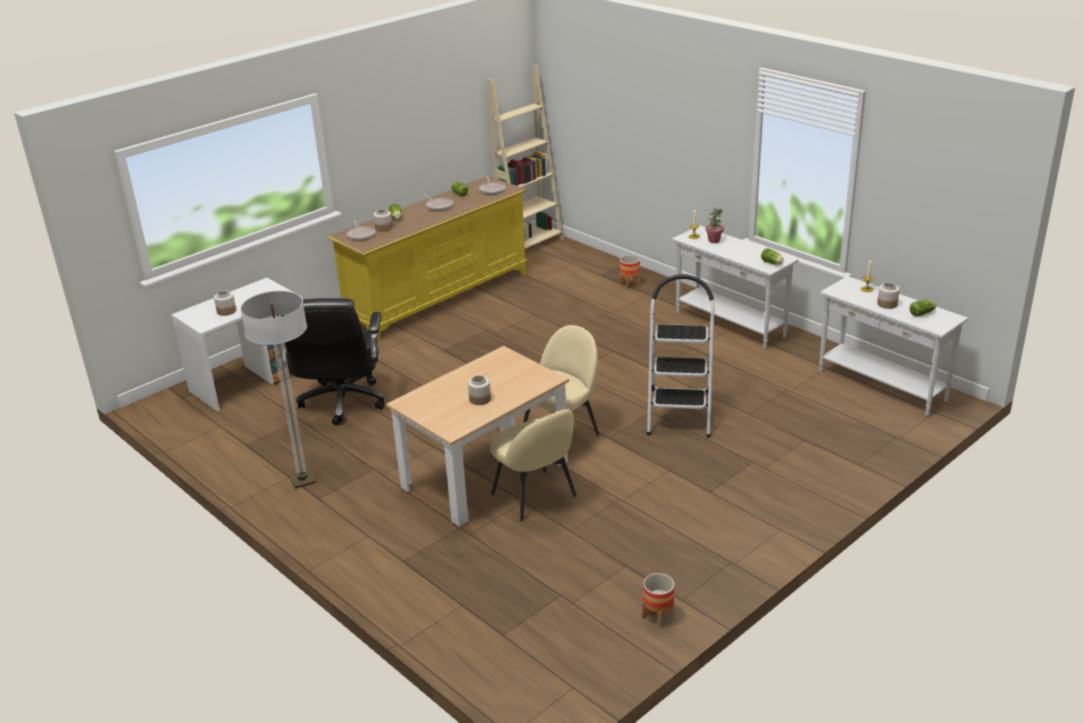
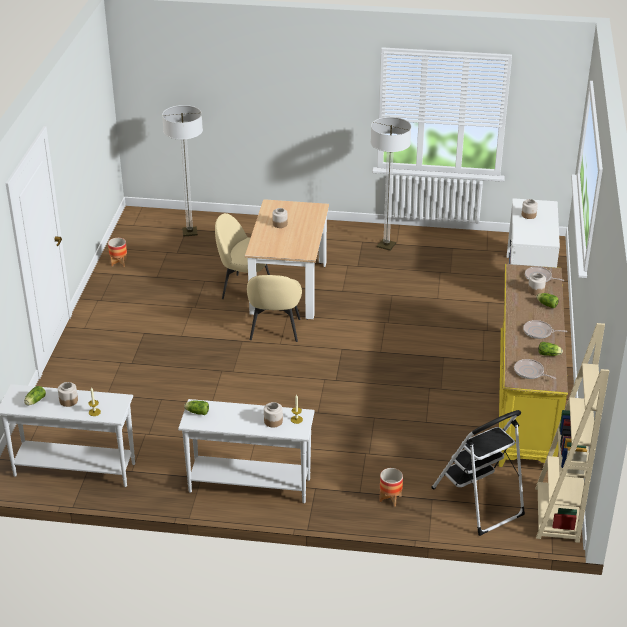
camera: 140 degrees right, 5 degrees up
(341, 404) = (442, 291): black office chair -> none
(504, 625) = (189, 232): none -> floor lamp
(680, 411) = (212, 380): step ladder -> step ladder (478, 503)
(714, 240) = (273, 421): potted plant -> jar

